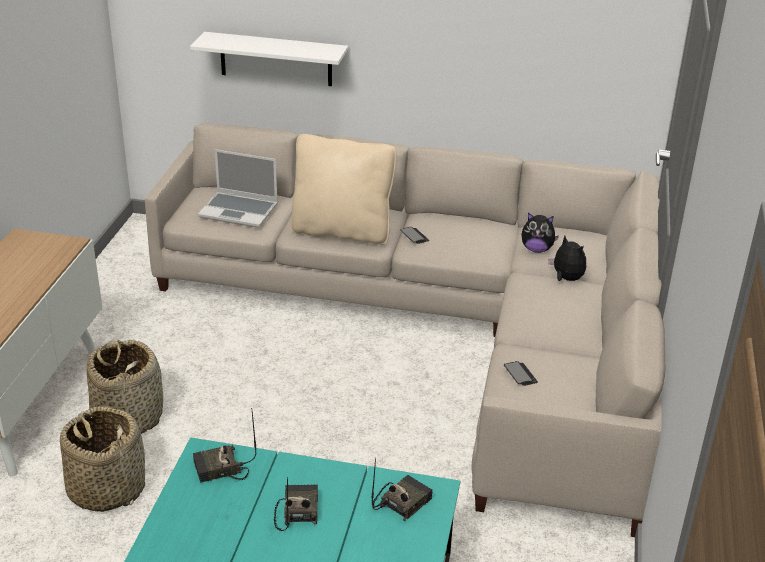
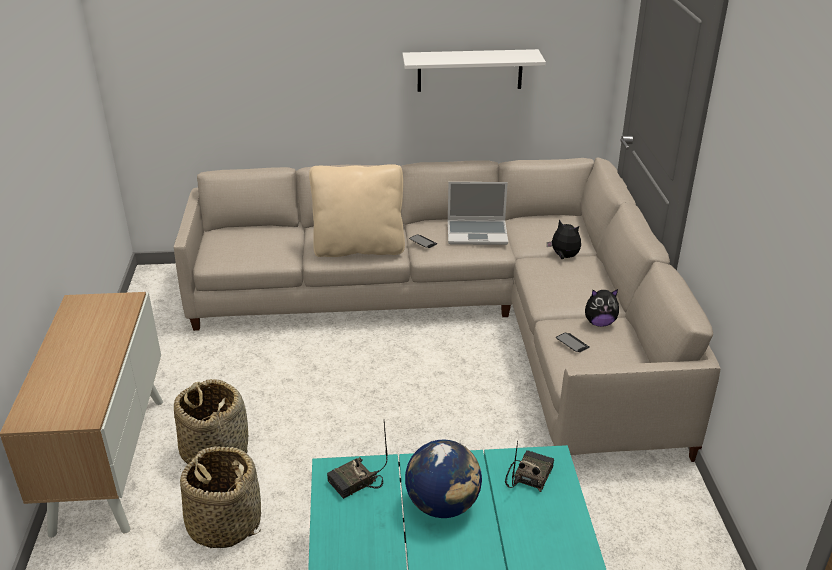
camera: 15 degrees left, 0 degrees up
(240, 211) = (260, 245): laptop -> laptop (478, 233)
(276, 59) = (265, 104): white shelf -> white shelf (470, 70)
(297, 511) = (443, 505): radio -> globe
(537, 249) = (529, 236): plush toy -> plush toy (599, 323)

